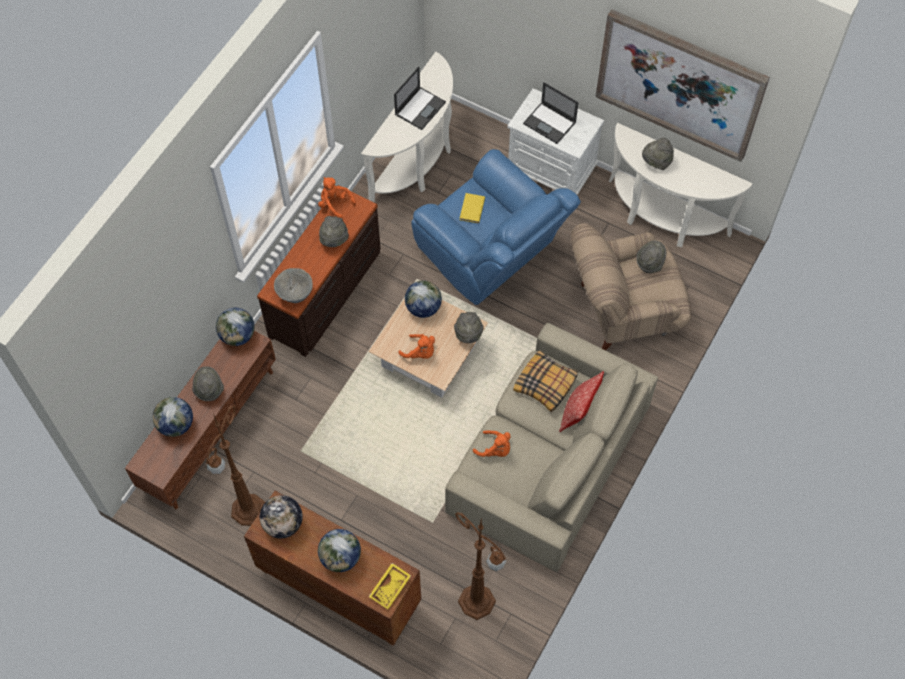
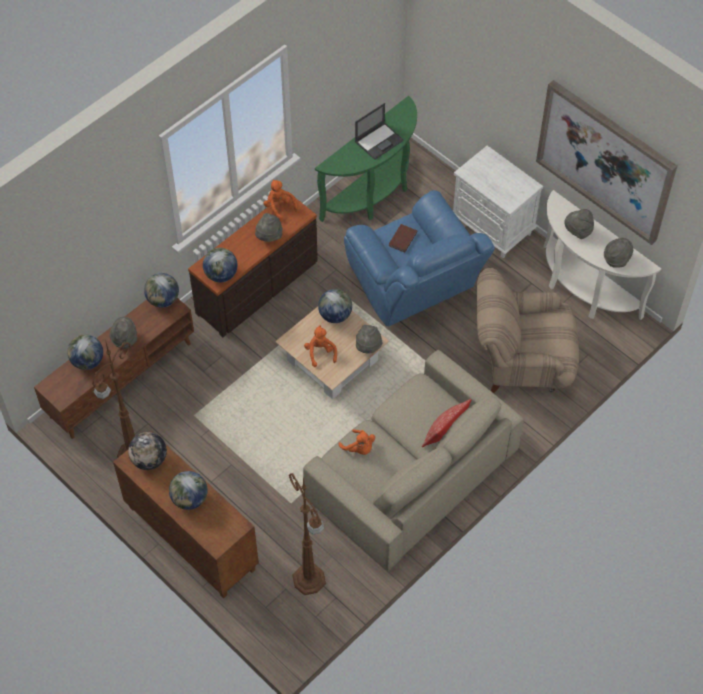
camera: 15 degrees right, 5 degrees down
(295, 295) = (221, 275): grey bowl -> globe
(390, 588) = (224, 535): yellow tray -> none
(418, 163) = (374, 194): white console table -> green console table
(420, 352) = (320, 352): orange plush toy -> orange plush toy turned 150 degrees counterclockwise
(471, 209) = (402, 239): yellow book -> brown book
(545, 384) = (422, 403): pillow -> none
(550, 123) = (493, 178): laptop -> none
(650, 263) = (549, 320): grey hat -> grey hat (616, 259)

